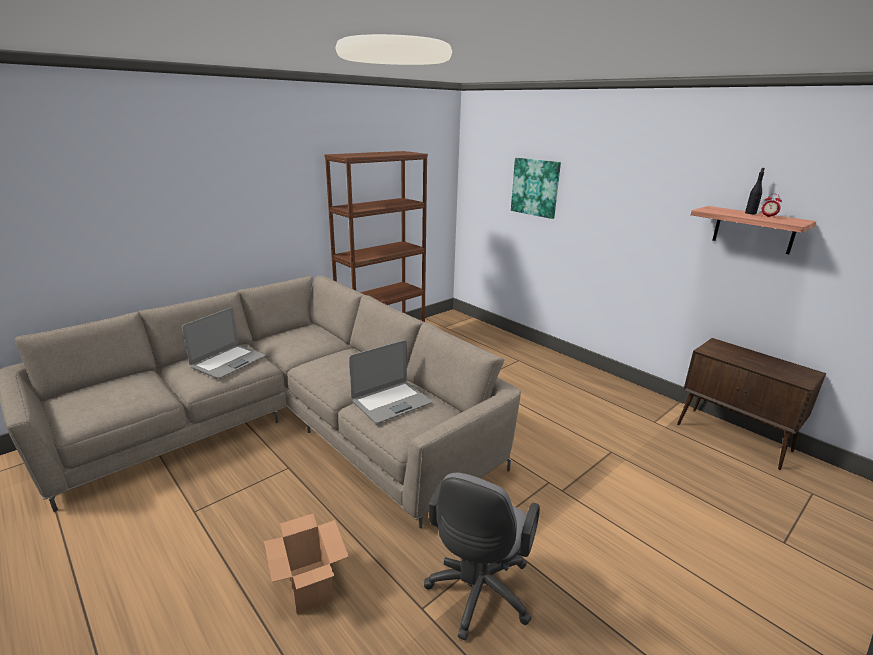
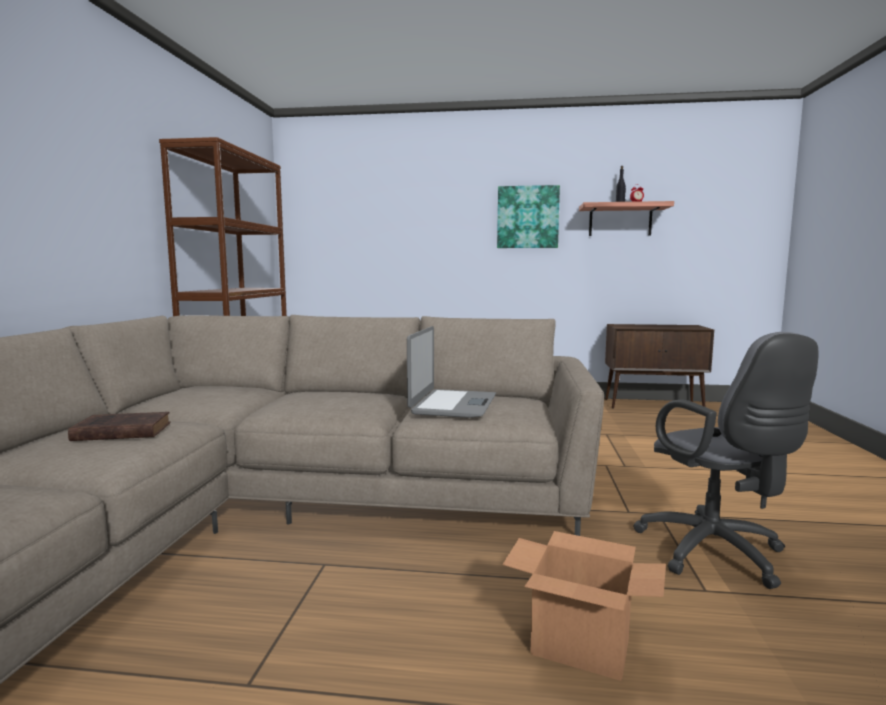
camera: 40 degrees left, 15 degrees down
(228, 362) = (120, 432): laptop -> brown book
(535, 187) = (393, 215): picture -> picture (527, 217)

